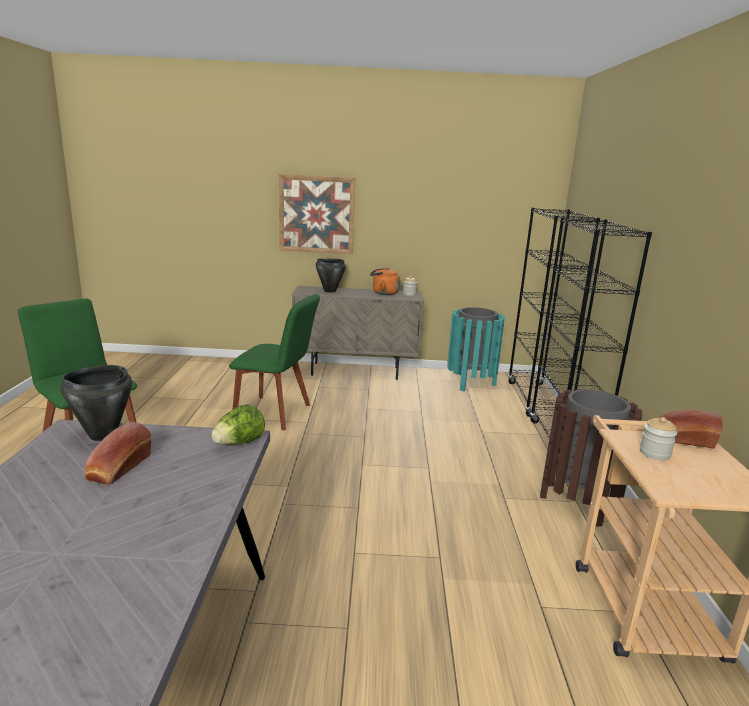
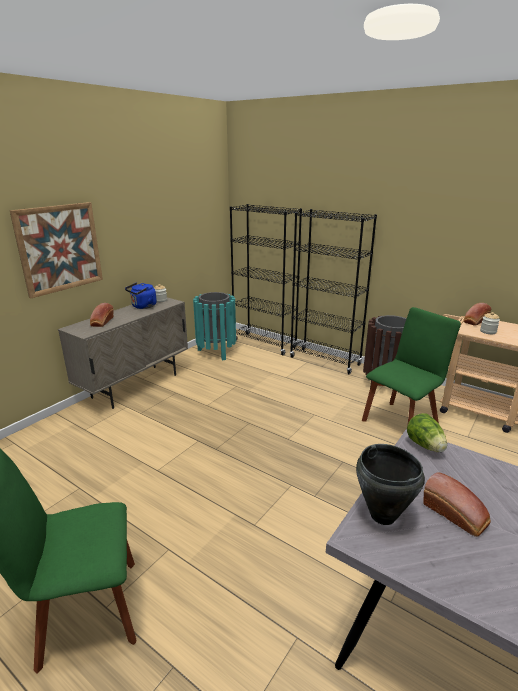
camera: 55 degrees left, 5 degrees up
(276, 413) = (163, 451): green chair -> green chair (401, 421)
(329, 291) = (102, 322): black cooking pot -> bread
(383, 293) = (143, 306): orange kettle -> blue kettle

